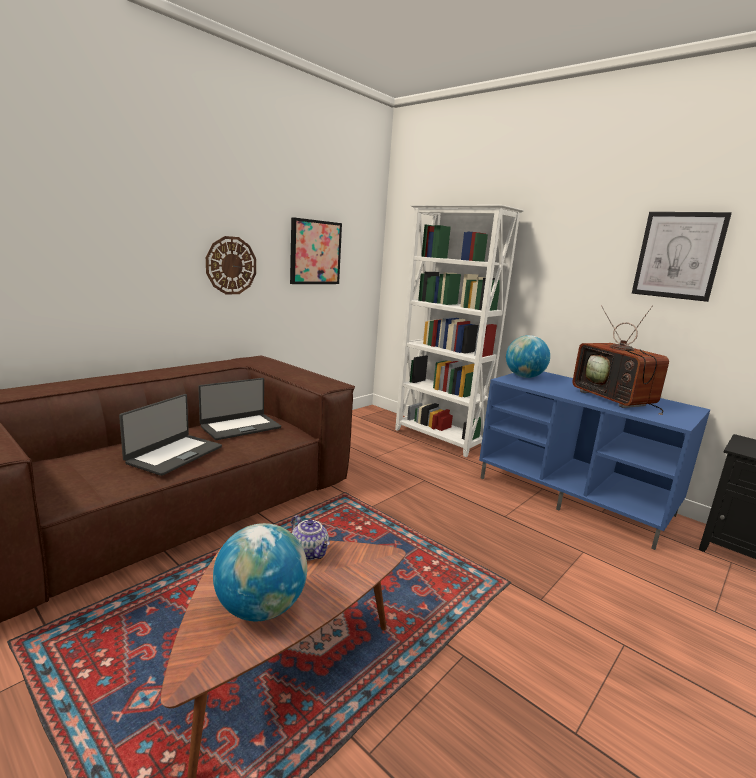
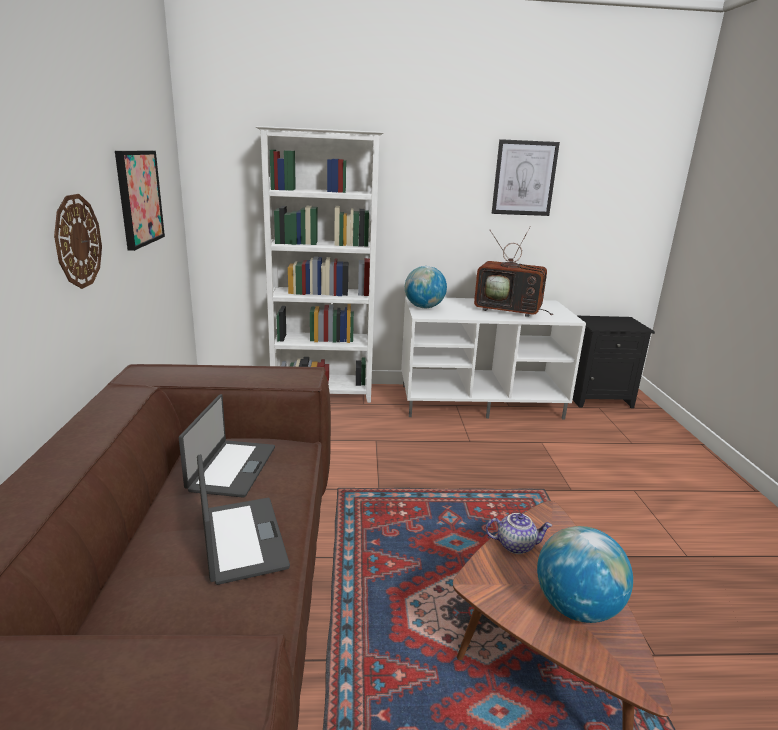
camera: 45 degrees left, 5 degrees up
(575, 496) = (480, 401): blue tv stand -> white tv stand

